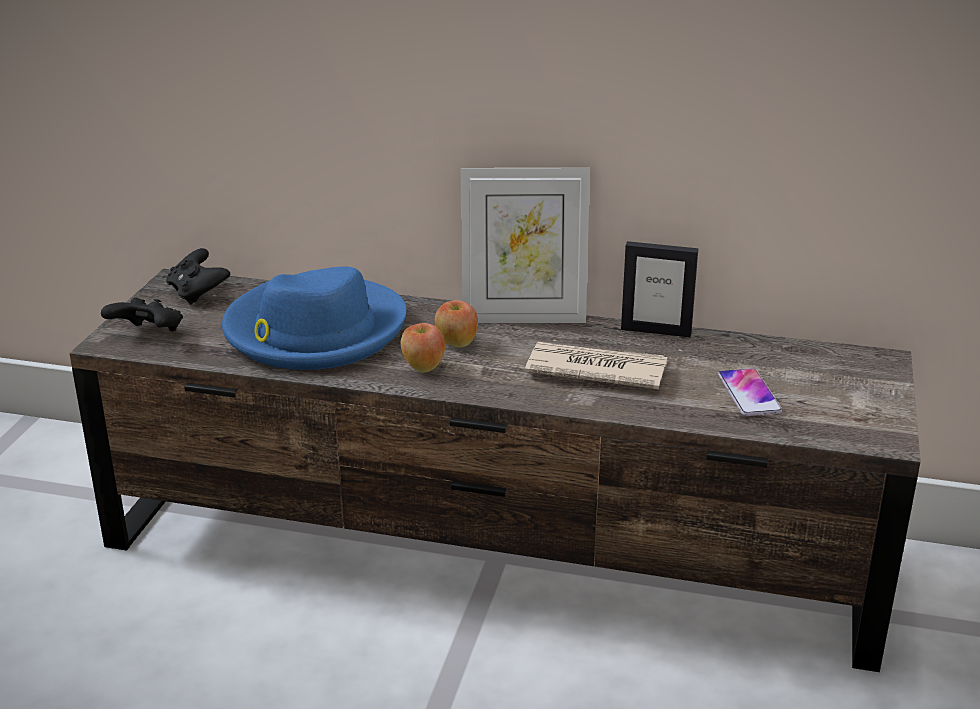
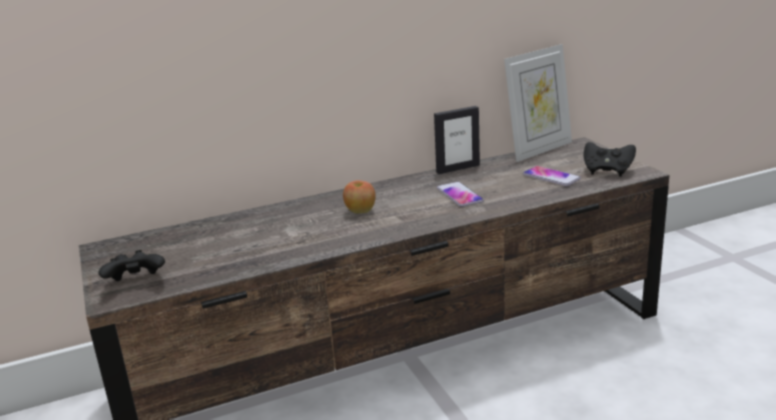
camera: 35 degrees left, 5 degrees down
(198, 293) = (134, 248): black game controller -> black game controller (607, 171)
(313, 330) = (257, 237): blue hat -> none
(422, 367) = (362, 229): apple -> none
(523, 317) = (376, 186): picture frame -> picture frame (538, 150)
(594, 370) = (459, 195): newspaper -> phone

